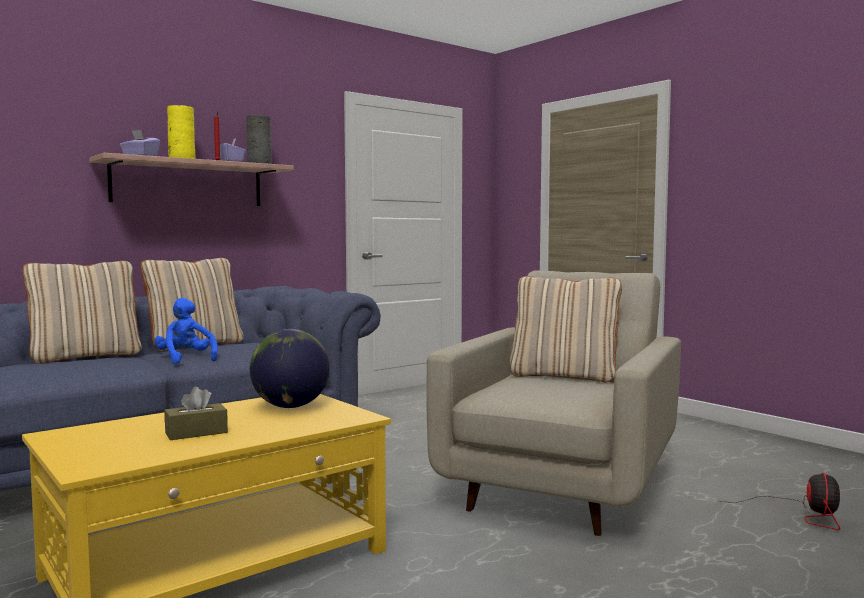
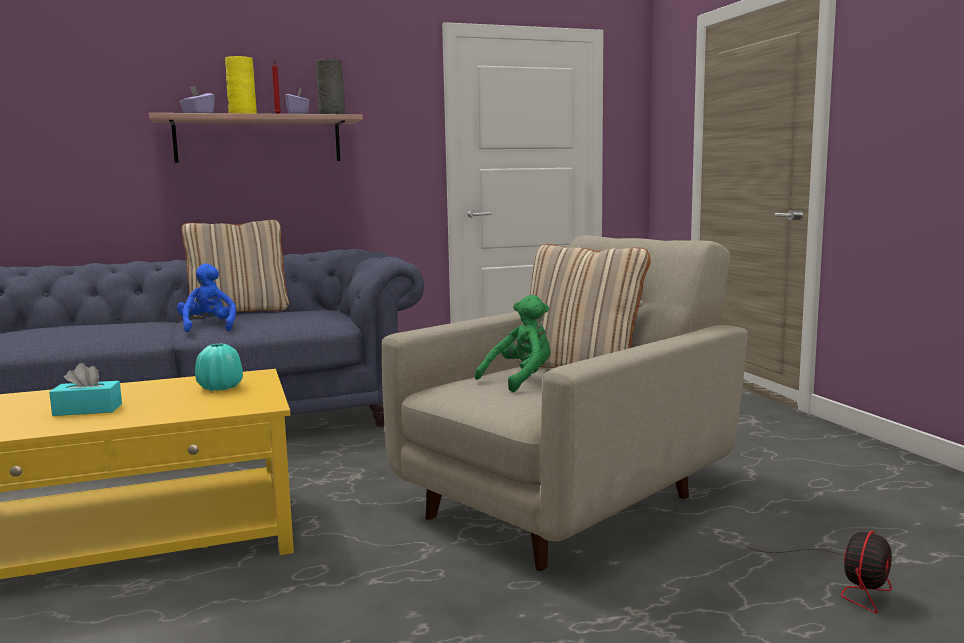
camera: 20 degrees right, 5 degrees up
(86, 357) = (126, 320): beige pillow -> none
(196, 433) = (88, 410): brown tissue box -> turquoise tissue box
(290, 407) = (220, 387): globe -> turquoise vase
(538, 385) = (520, 380): none -> green plush toy

